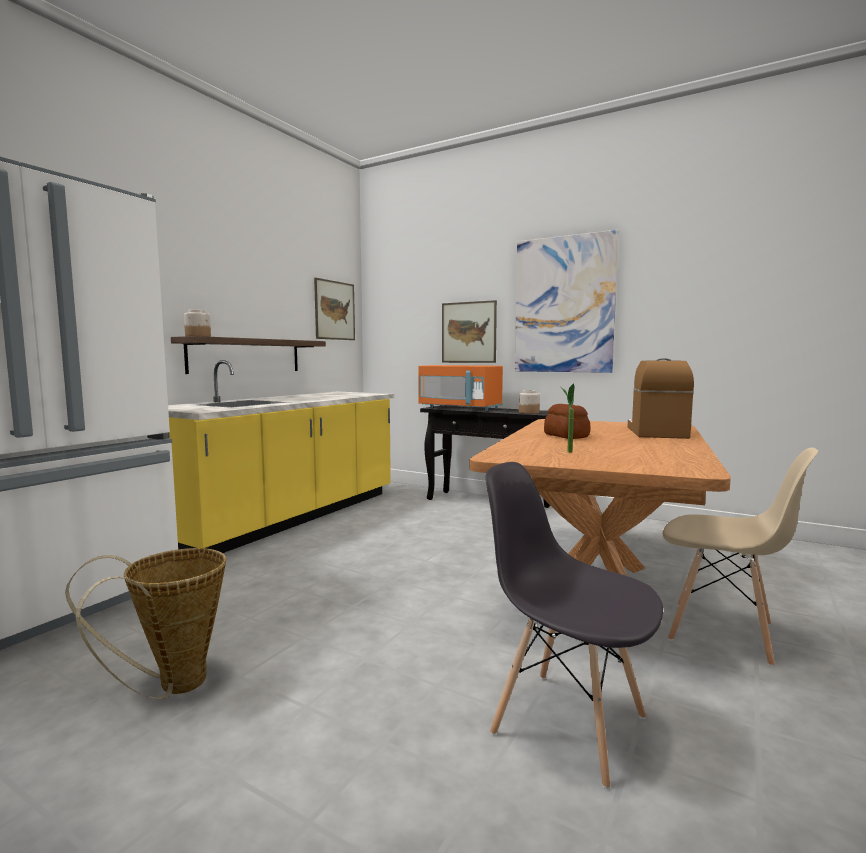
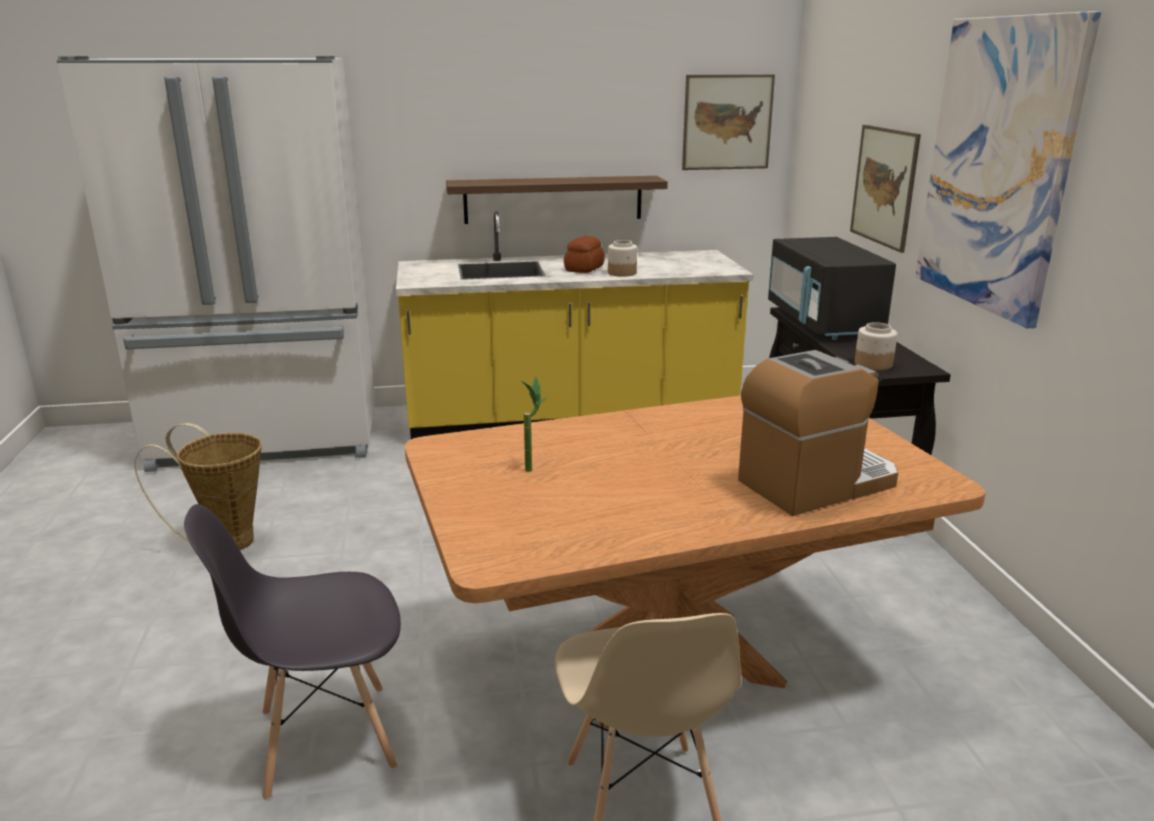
camera: 50 degrees right, 15 degrees up
(198, 336) = (466, 182): jar -> jar (622, 273)
(460, 408) = (823, 322): orange microwave -> black microwave
(566, 436) = (658, 440): bread -> bread (583, 269)
(567, 723) = (324, 740): grey chair -> grey chair turned 105 degrees counterclockwise

